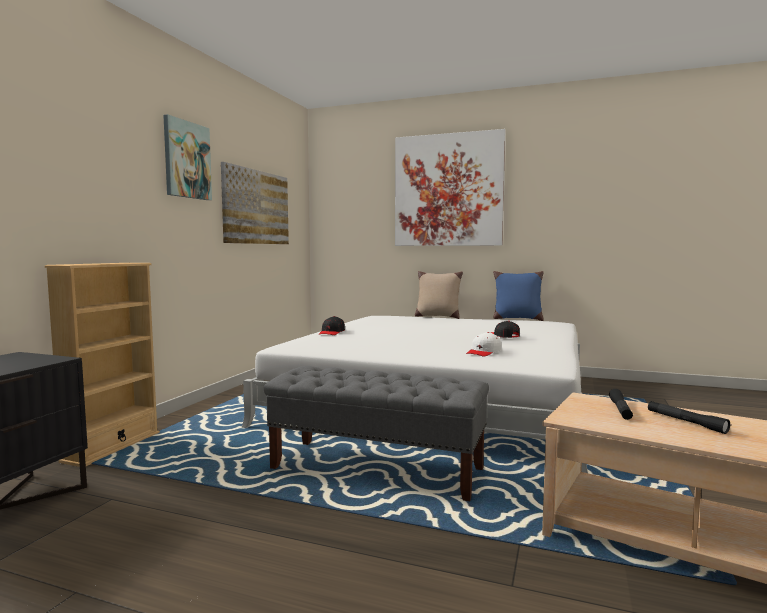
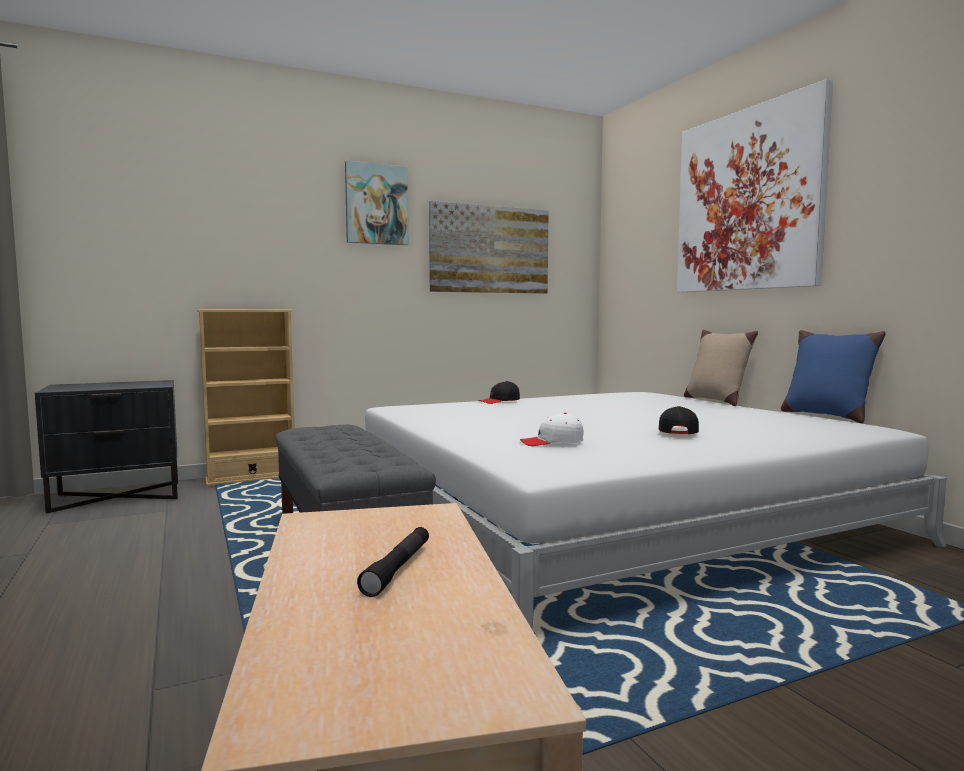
camera: 45 degrees right, 0 degrees up
(620, 410) = (401, 532): black flashlight -> none

